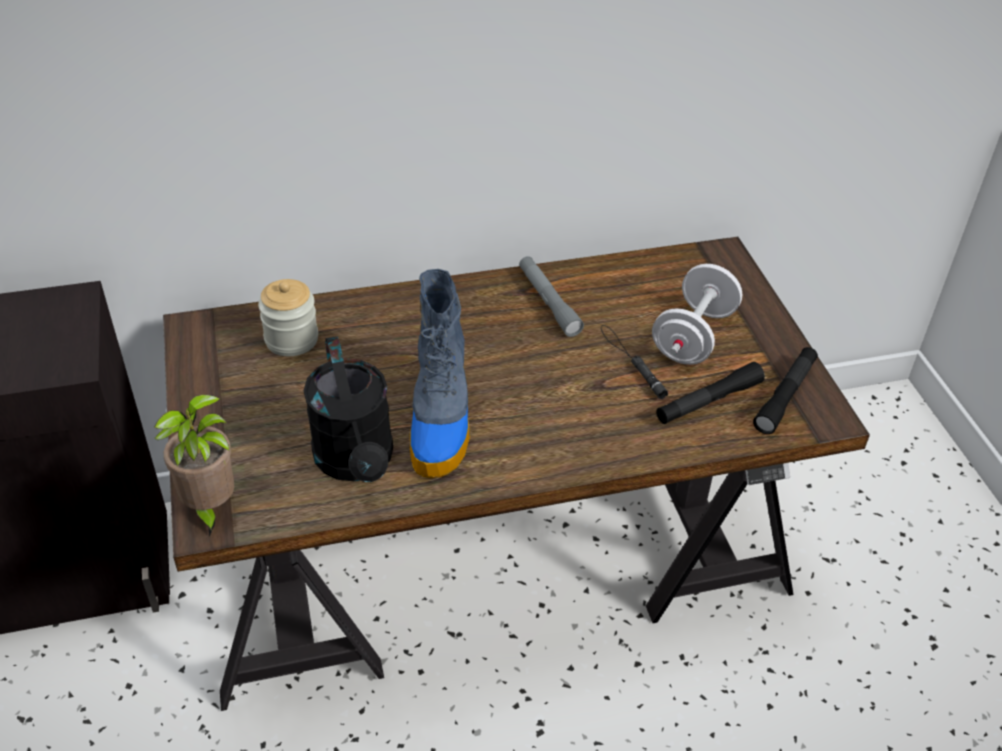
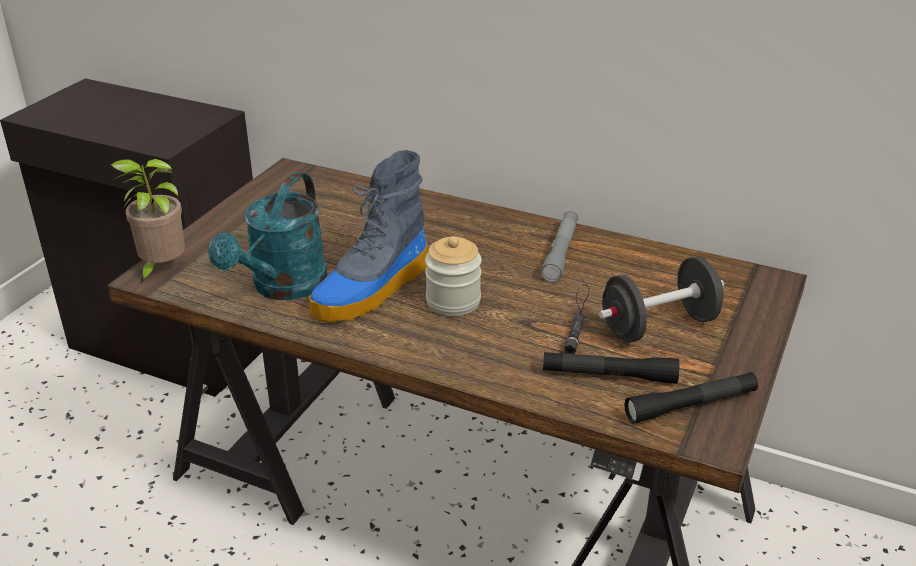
camera: 40 degrees right, 10 degrees down
(291, 339) = (340, 201): jar -> jar (453, 301)
(357, 462) = (282, 287): black watering can -> turquoise watering can
(693, 336) = (659, 326): white dumbbell -> black dumbbell

